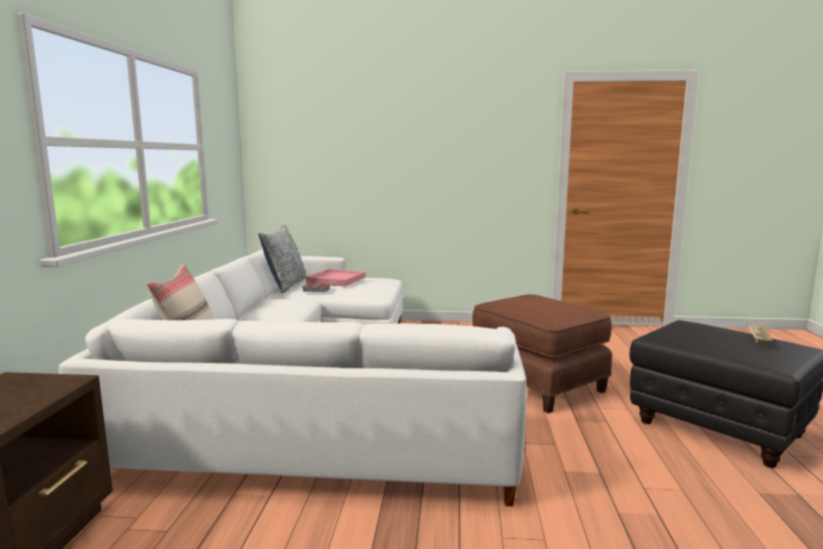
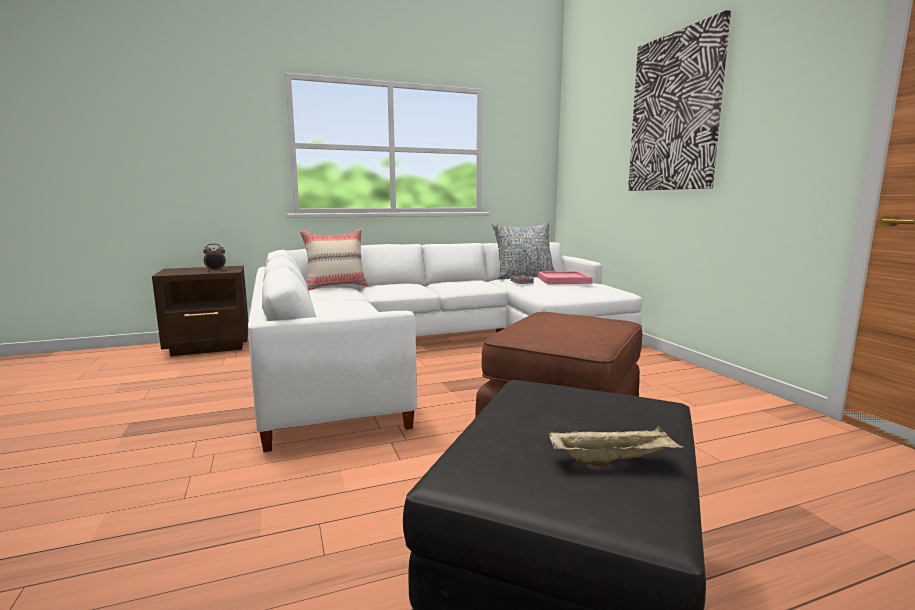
camera: 65 degrees right, 0 degrees up
(46, 391) = (215, 271): none -> alarm clock
(411, 130) = (674, 112): none -> picture

